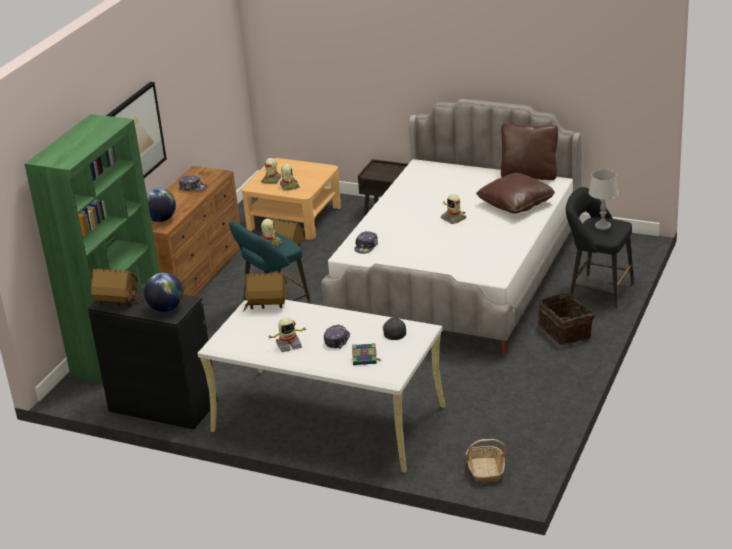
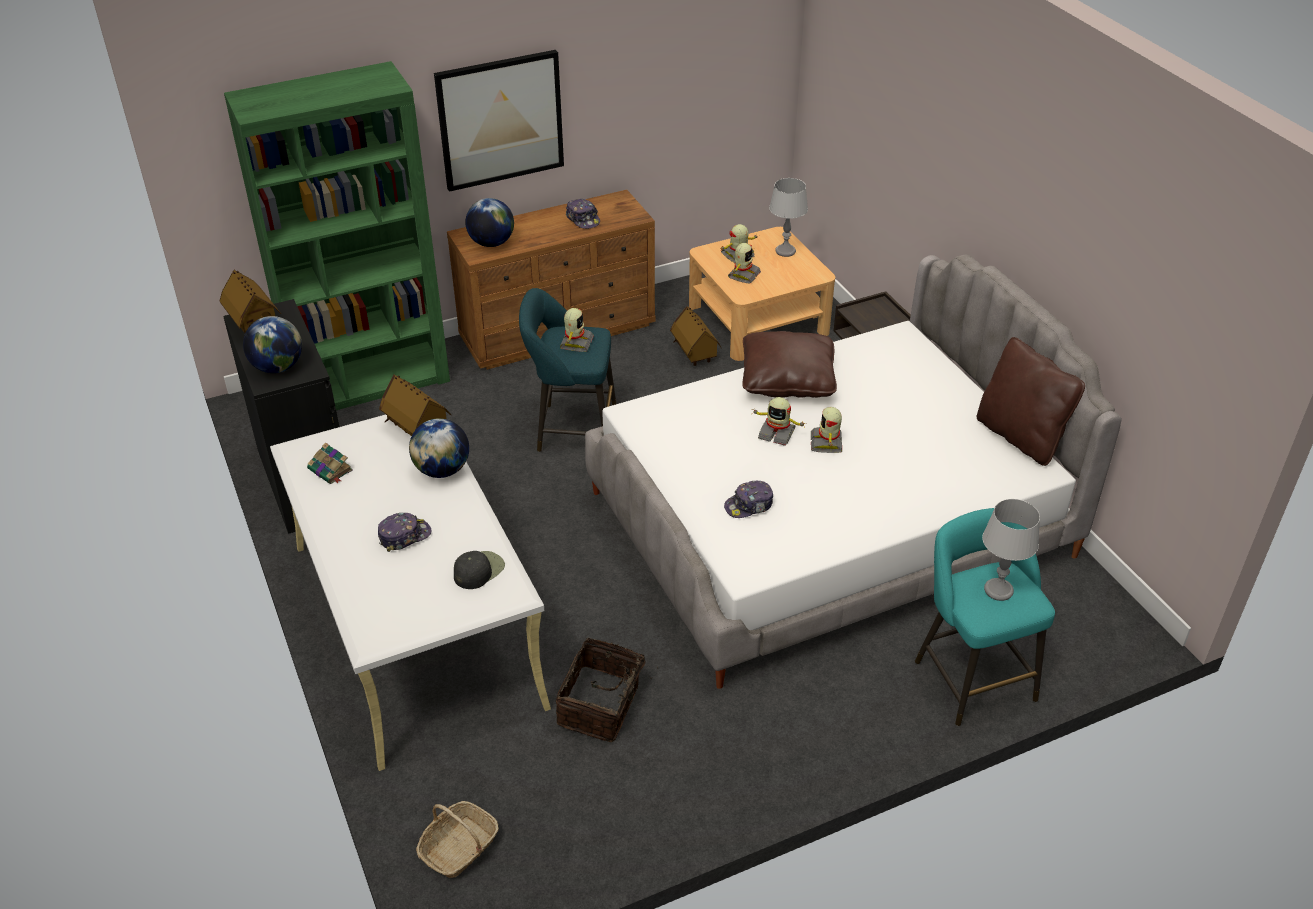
camera: 40 degrees right, 10 degrees up
(288, 345) = (352, 504): toy robot -> toy robot (777, 433)
(293, 167) = (785, 251): none -> grey table lamp
(308, 311) = (442, 470): none -> globe
(365, 359) = (387, 589): book -> book (331, 470)
(366, 246) = (668, 417): cap -> cap (749, 506)
(516, 204) = (938, 472): brown pillow -> brown pillow (787, 379)
(566, 331) = (842, 710): basket -> basket (601, 706)
(597, 290) = (971, 676): black stool -> turquoise stool

